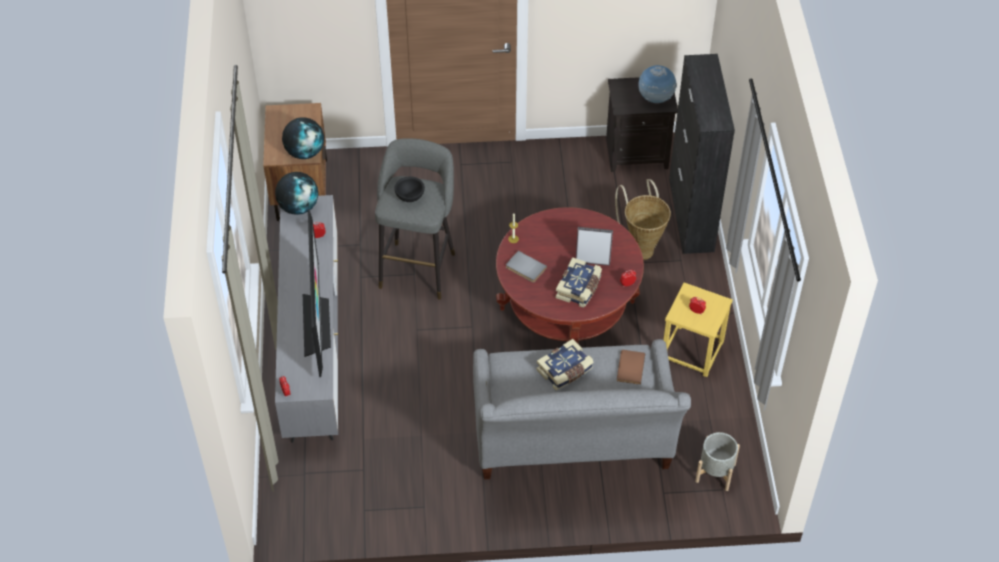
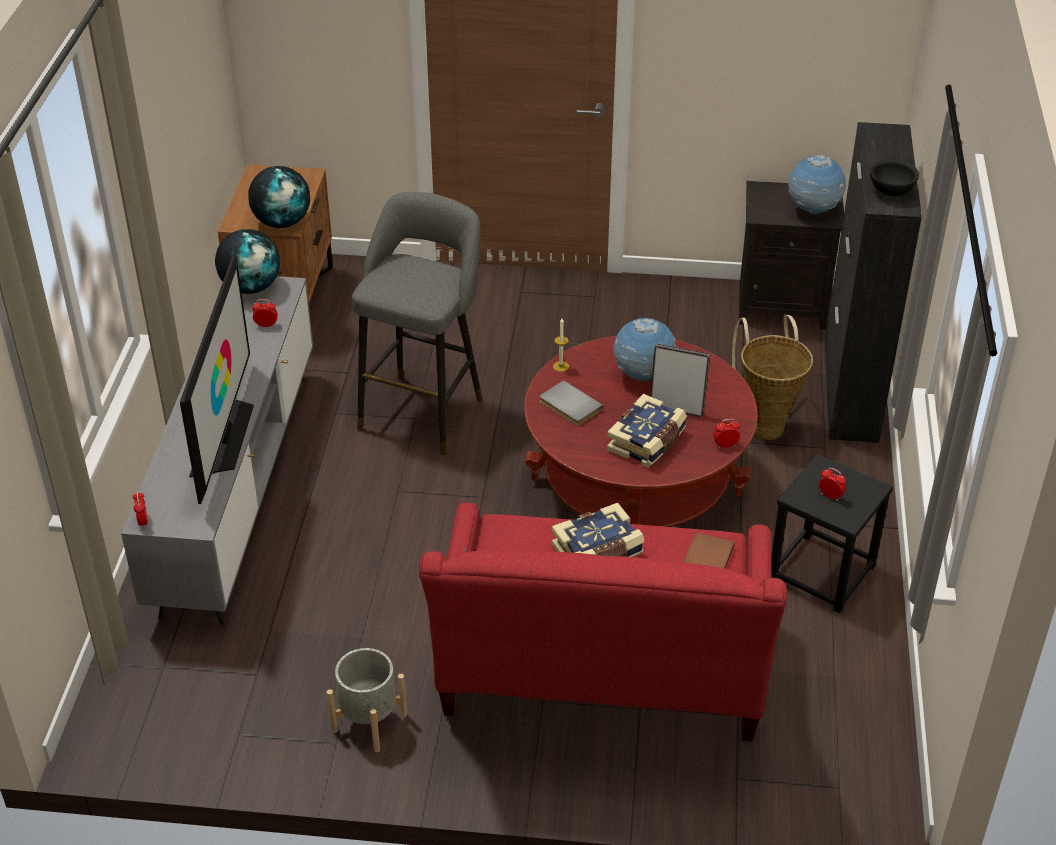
camera: 10 degrees right, 10 degrees down
(410, 197) = (409, 279): black bowl -> black bowl (891, 192)
(567, 239) = (643, 376): none -> globe
(573, 443) = (601, 681): grey sofa -> red sofa
(692, 351) = (821, 573): yellow stool -> black stool
(715, 473) = (831, 760): grey planter -> grey planter (369, 722)

